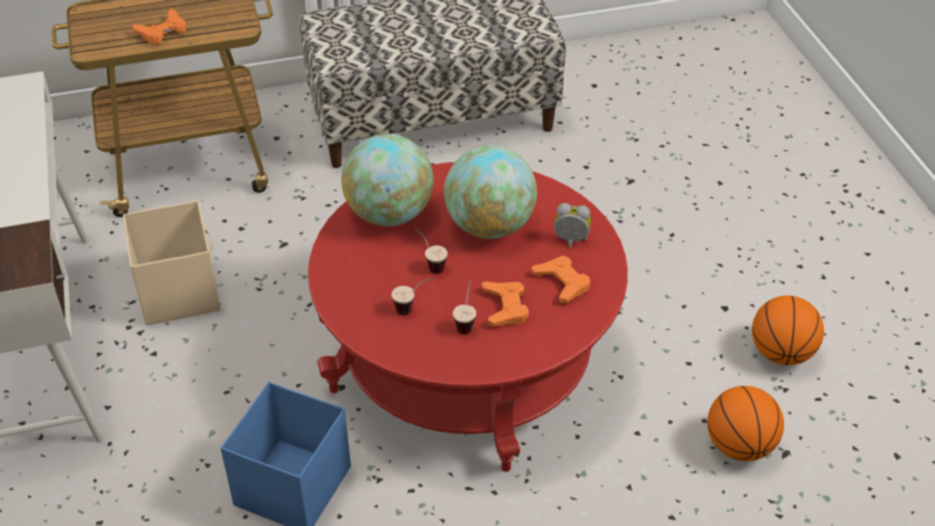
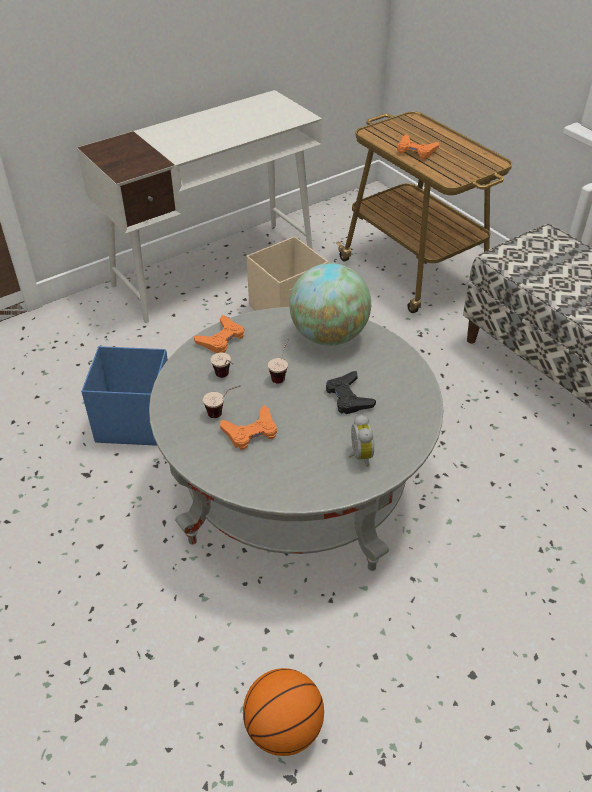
camera: 70 degrees right, 0 degrees up
(467, 362) = (296, 484): red coffee table -> grey coffee table
(489, 226) = (348, 397): globe -> black game controller
(562, 282) = (300, 462): orange game controller -> orange game controller (221, 339)
(781, 353) = (434, 748): basketball -> none

